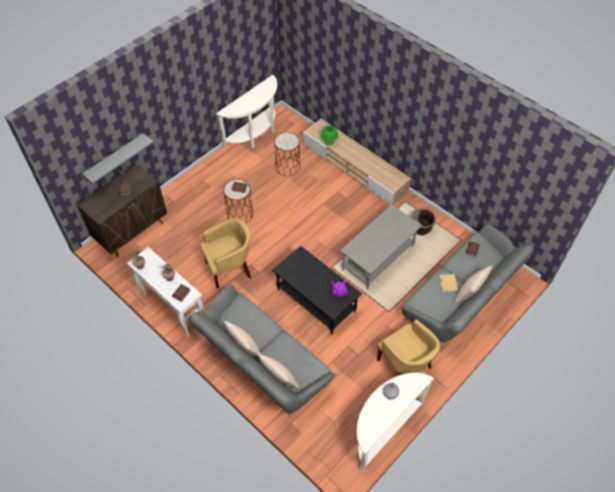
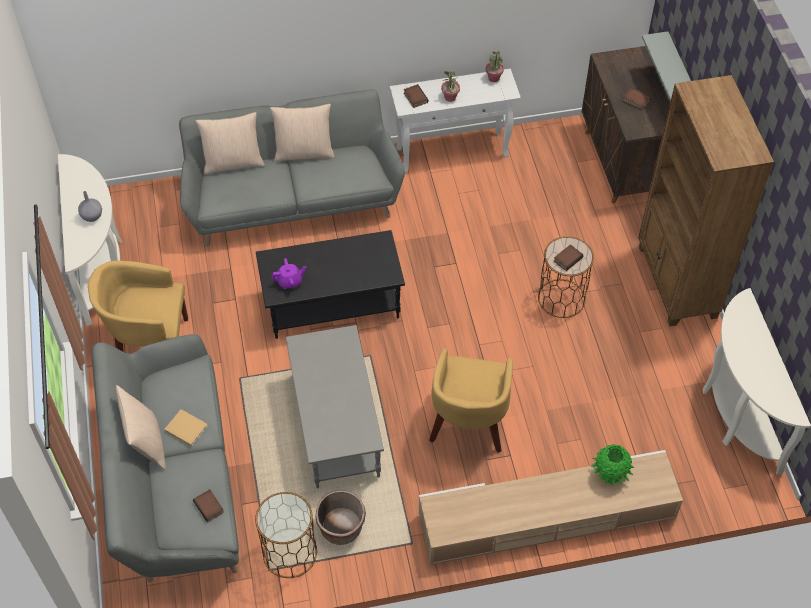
camera: 125 degrees right, 0 degrees up
(198, 178) = (676, 282): none -> brown bookcase
(230, 268) = (468, 238): yellow armchair -> yellow armchair (468, 423)
(287, 167) = (620, 416): brown side table -> brown side table (290, 553)

